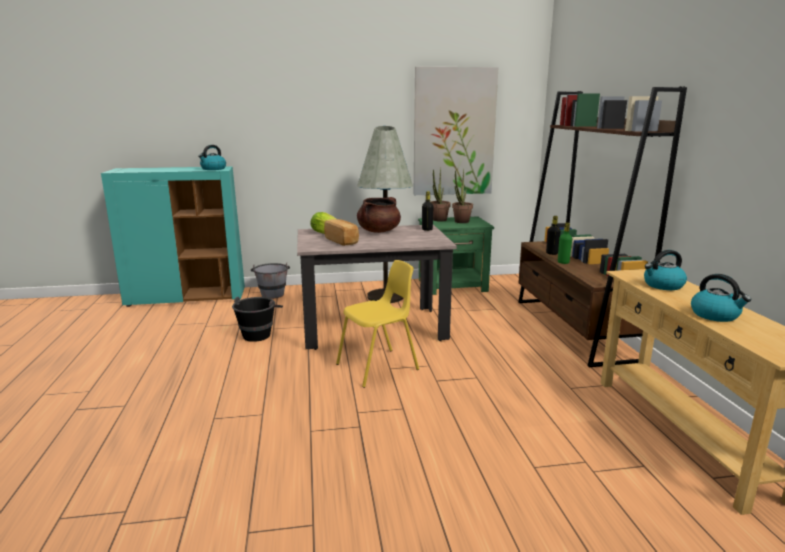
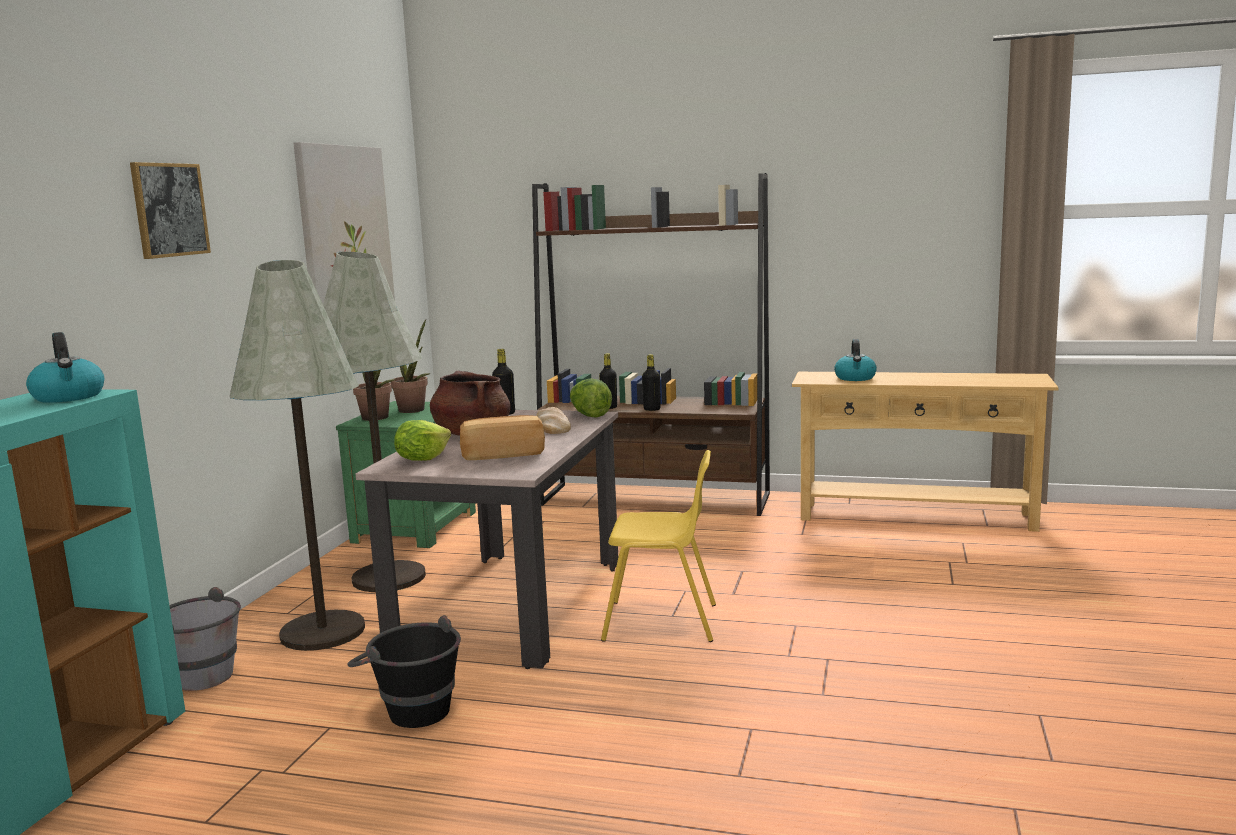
camera: 65 degrees left, 5 degrees down
(316, 100) = (169, 210): none -> picture
(321, 300) = (322, 632): none -> grey floor lamp
(379, 367) = (662, 622): yellow chair -> yellow chair turned 105 degrees clockwise
(407, 240) = (552, 426): none -> bread
(438, 242) = (589, 415): none -> lettuce
(563, 262) = (652, 409): green bottle -> black bottle
(715, 315) = (945, 380): kettle -> none

